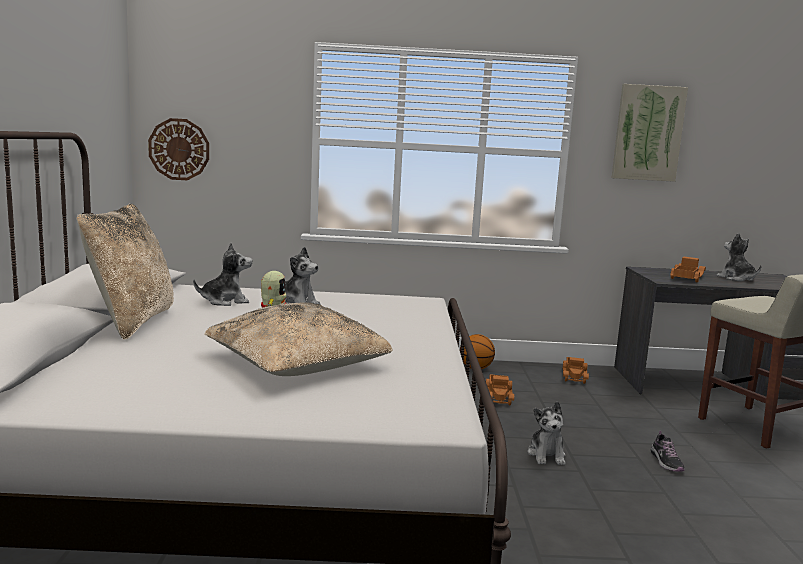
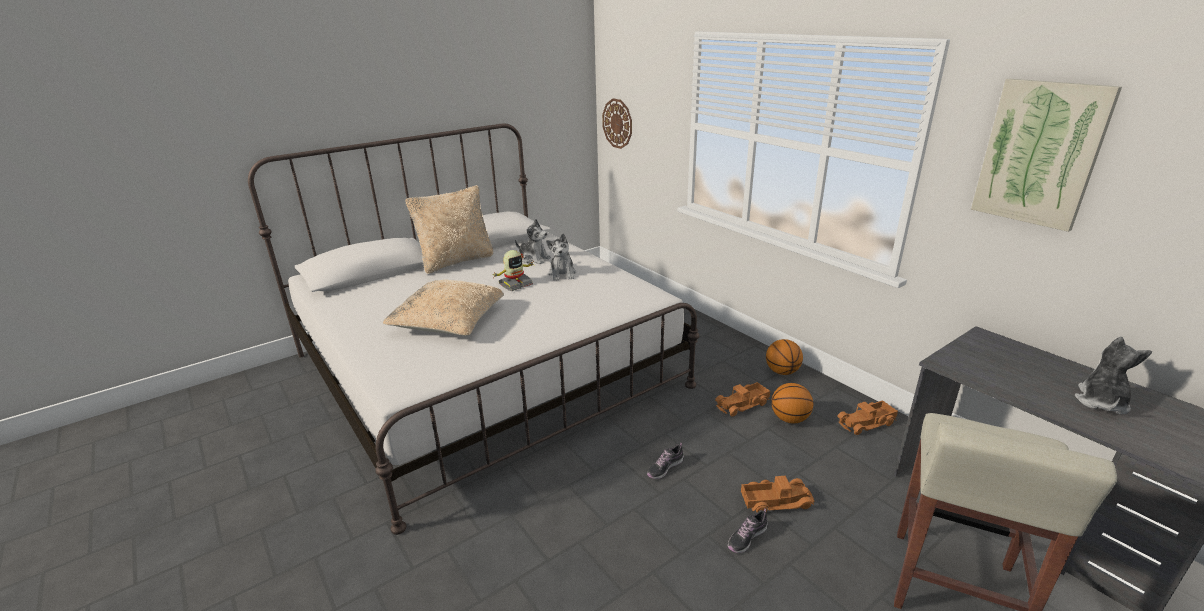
camera: 55 degrees right, 15 degrees up
(540, 391) = (789, 419): none -> basketball
(546, 455) = (665, 467): plush toy -> shoe
(686, 278) = (1003, 370): toy truck -> toy truck (775, 501)

